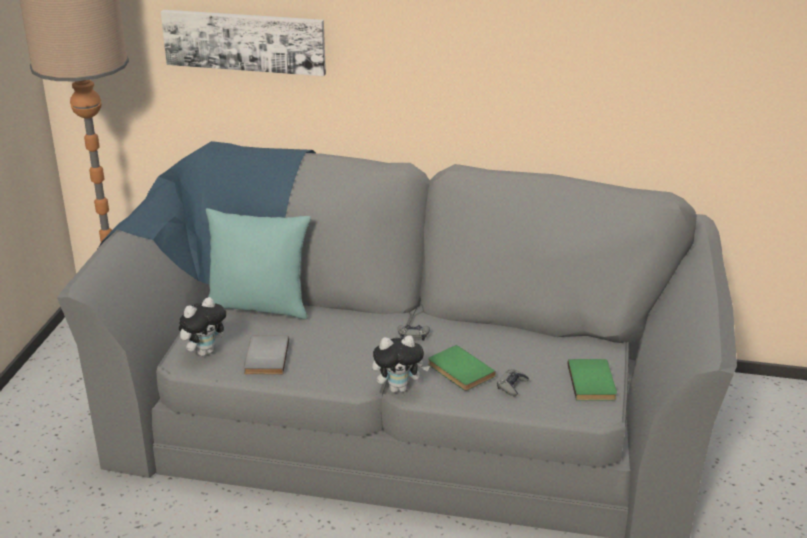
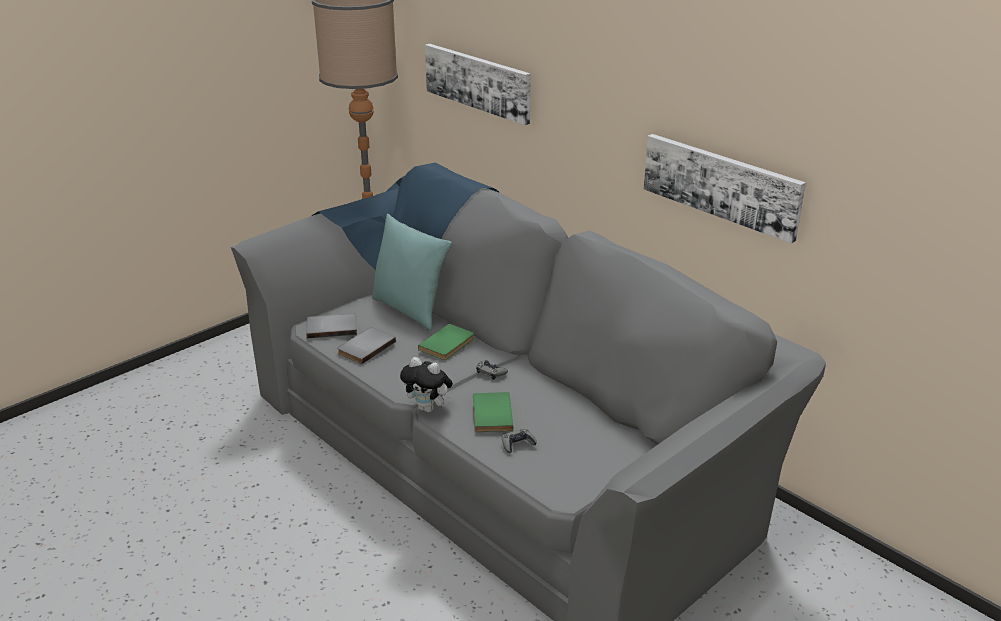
camera: 35 degrees right, 0 degrees up
(205, 351) = (332, 327): plush toy -> grey book
(576, 87) = (721, 185): none -> picture
(593, 382) = (589, 470): green book -> green book (448, 344)

